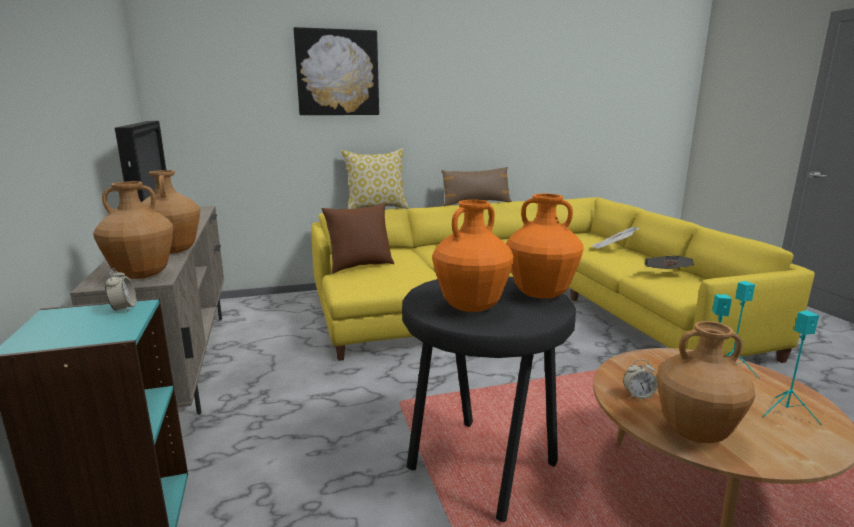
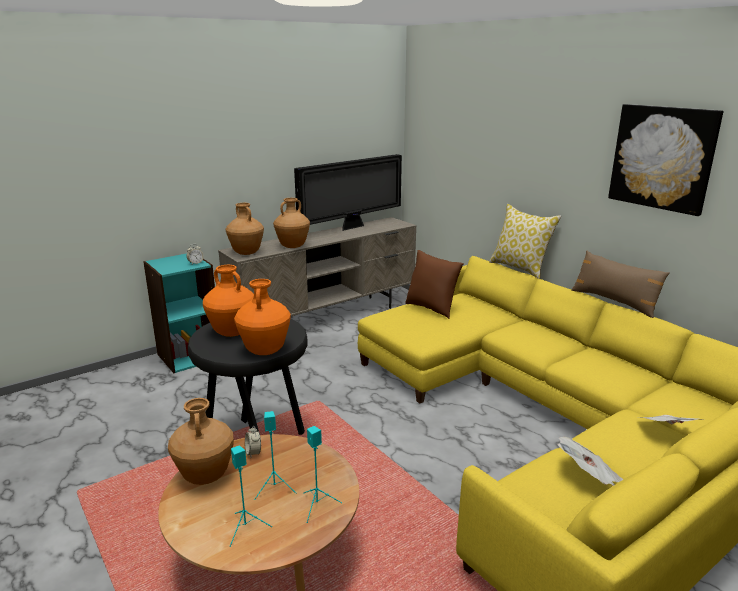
camera: 70 degrees right, 5 degrees up
(337, 73) = (518, 130): picture -> picture (662, 158)

